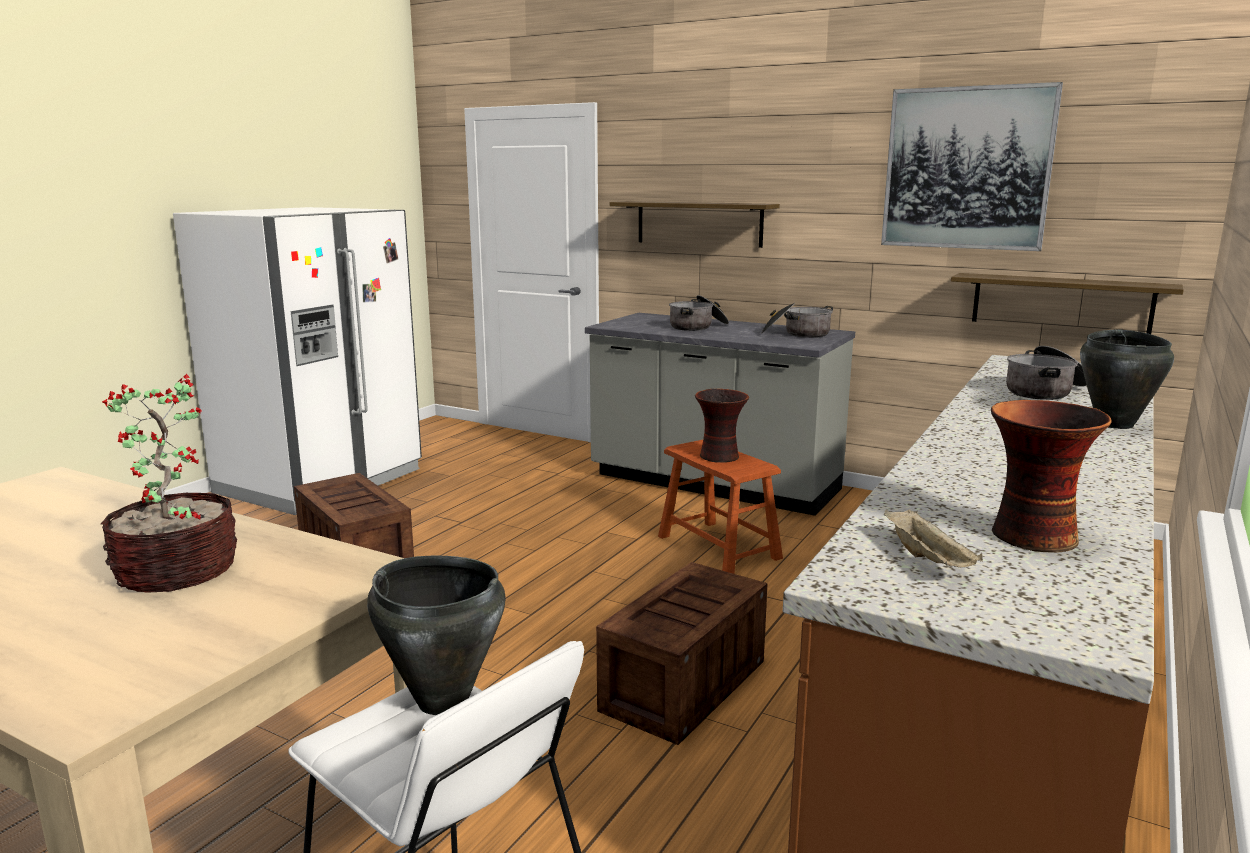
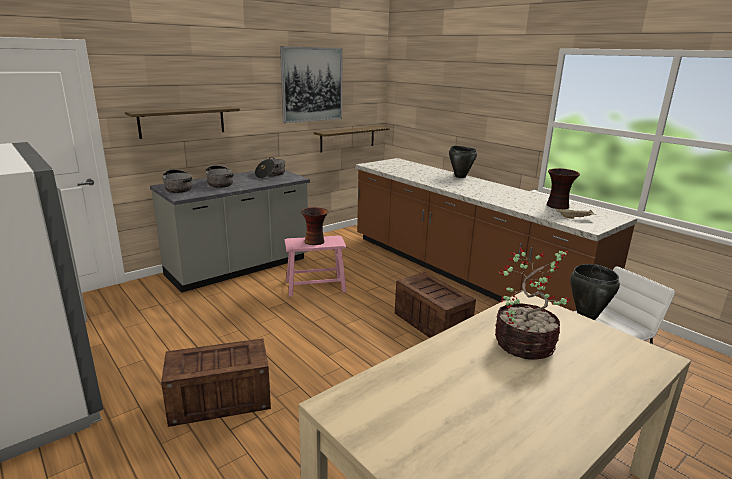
camera: 70 degrees left, 5 degrees up
(718, 547) = (315, 286): brown stool -> pink stool
(1045, 391) = (416, 172): cooking pot -> cooking pot (179, 188)

